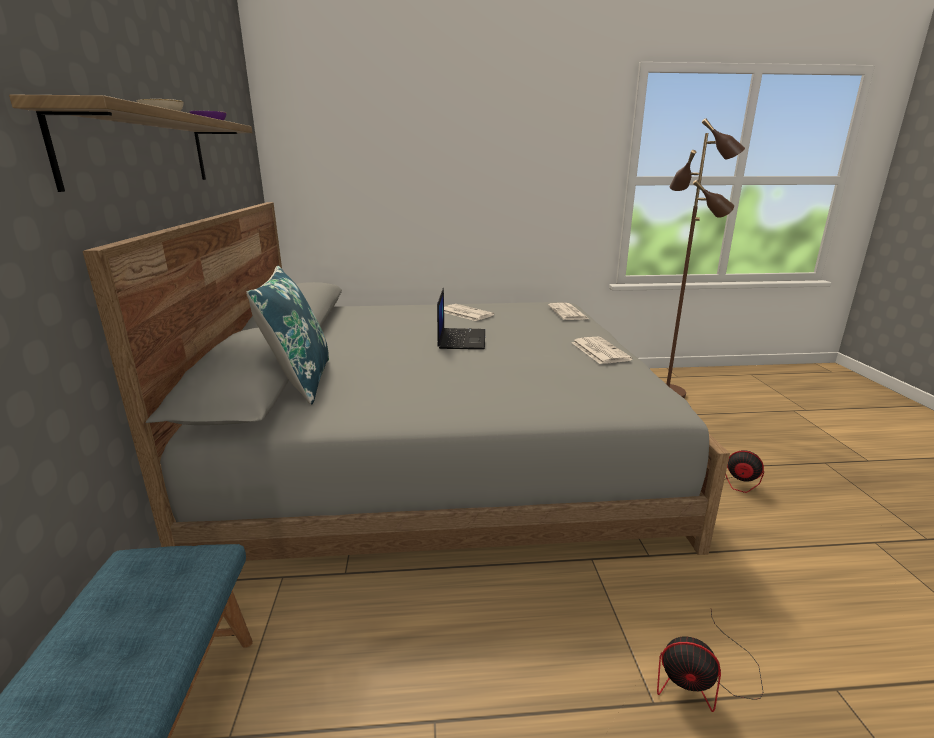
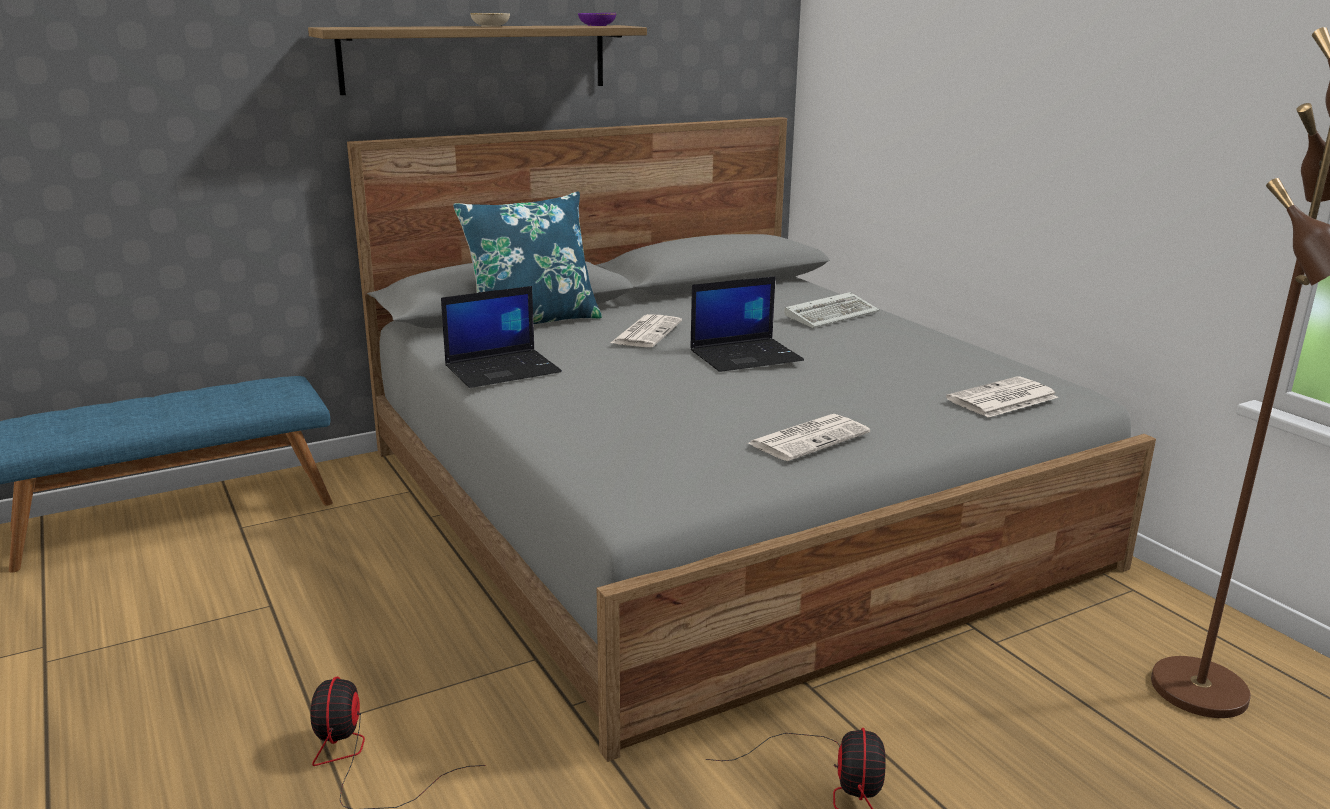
camera: 65 degrees right, 0 degrees up
(403, 406) = (503, 369): none -> laptop
(409, 312) = (832, 314): none -> keyboard
(465, 313) = (881, 341): newspaper -> newspaper (646, 332)

